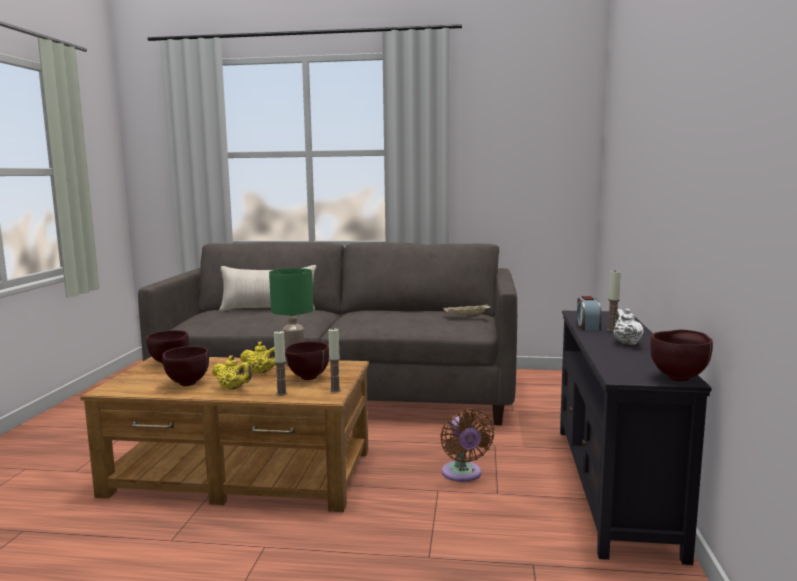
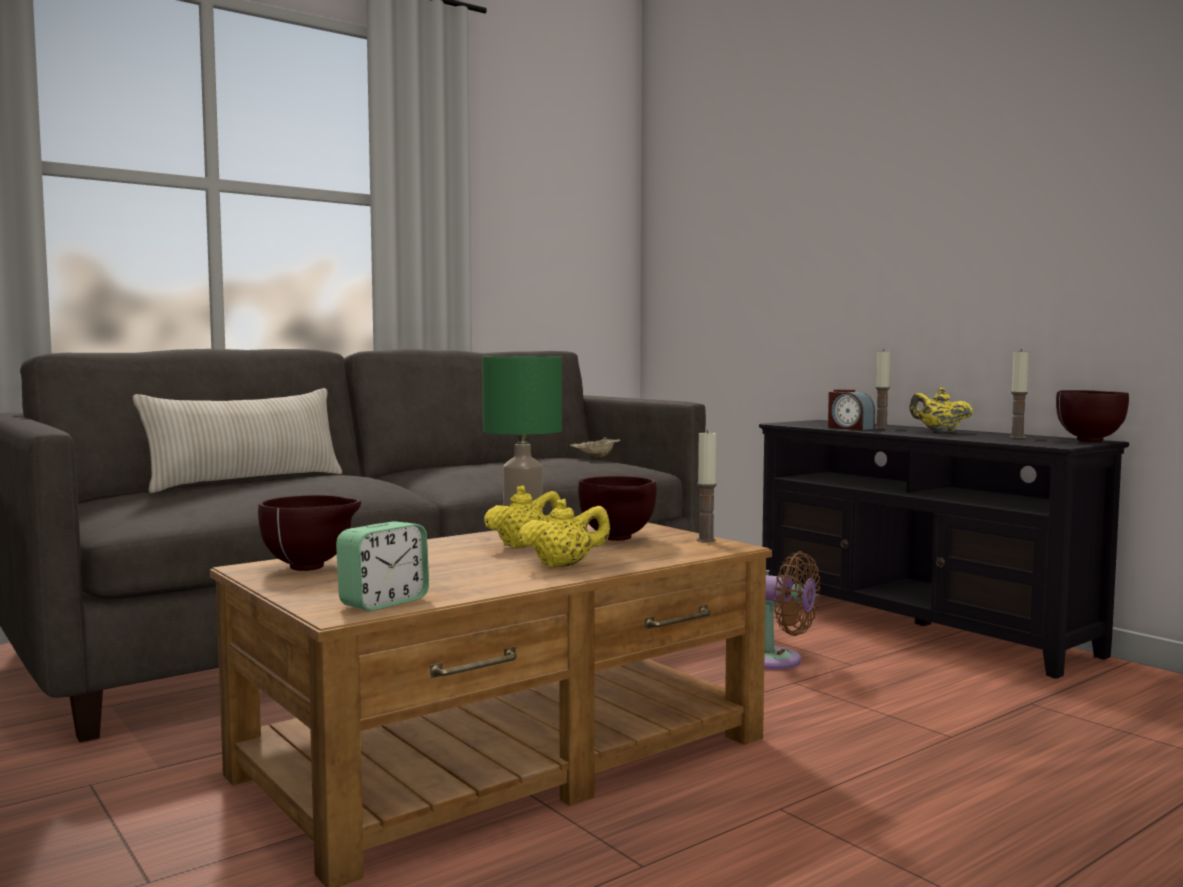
camera: 45 degrees left, 5 degrees down
(128, 389) = (384, 602): none -> alarm clock
(186, 384) = (467, 577): brown bowl -> none
(281, 393) = (656, 555): candle -> candle (1017, 437)
(626, 343) = (939, 431): white teapot -> yellow teapot

